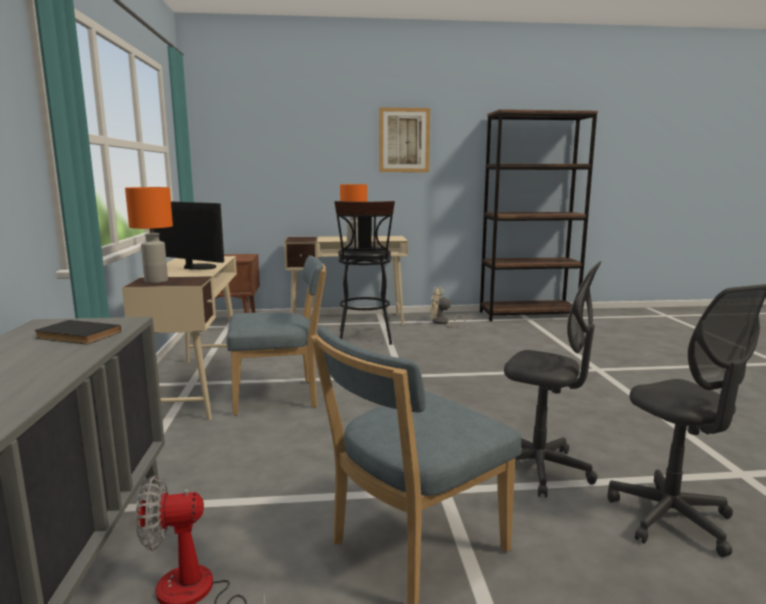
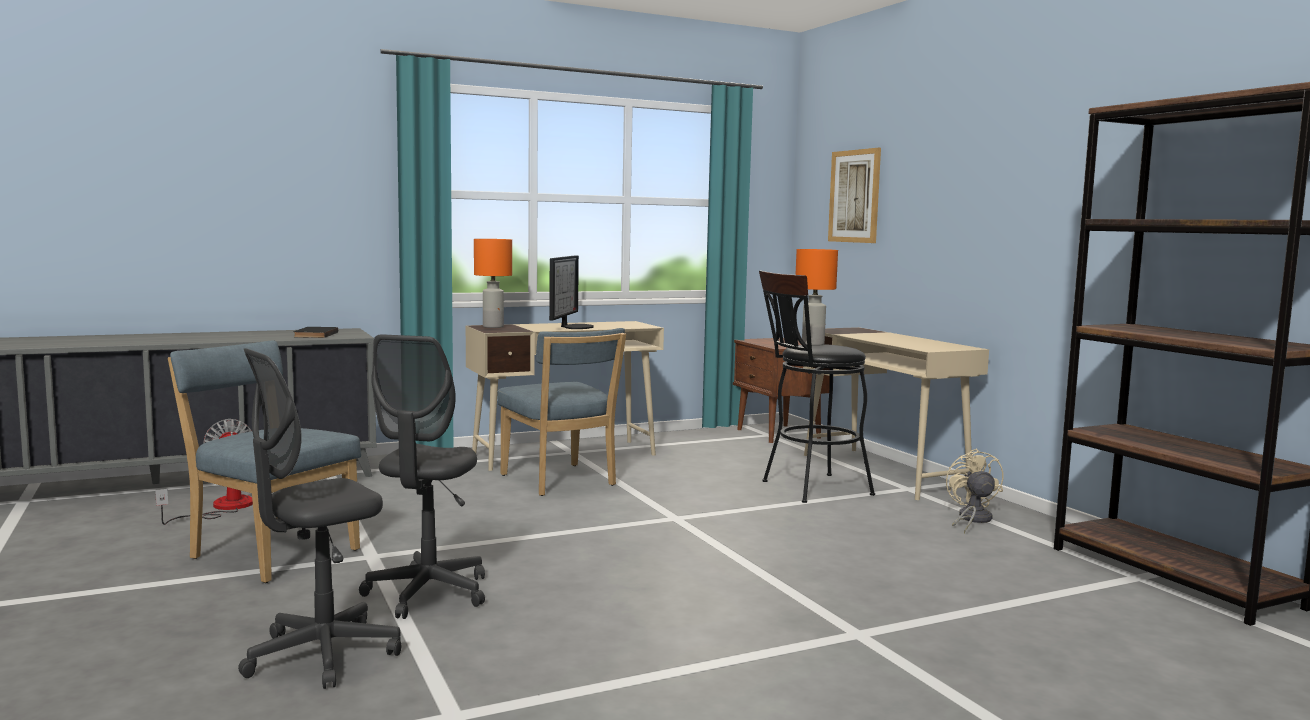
camera: 70 degrees right, 5 degrees down
(404, 140) = (1010, 177): picture -> picture (854, 196)

